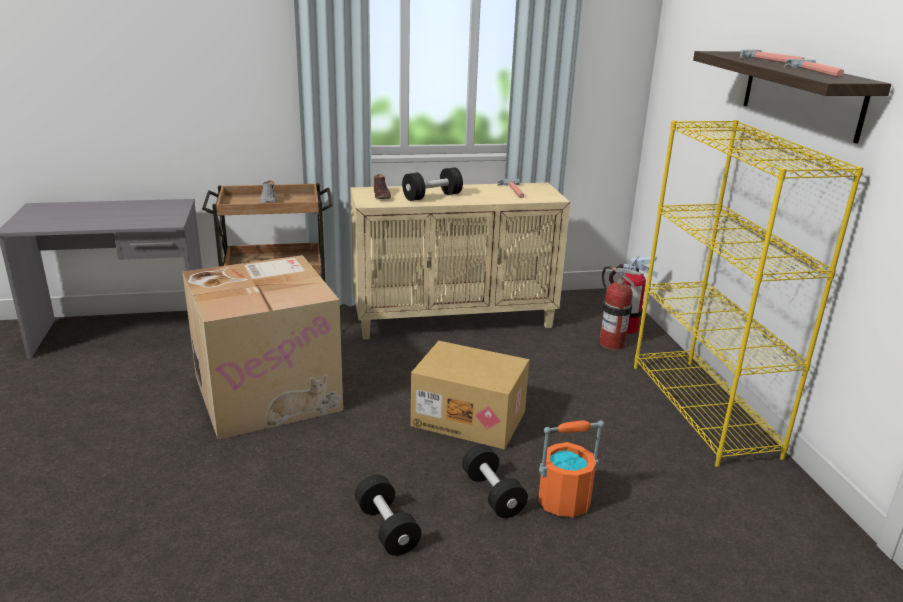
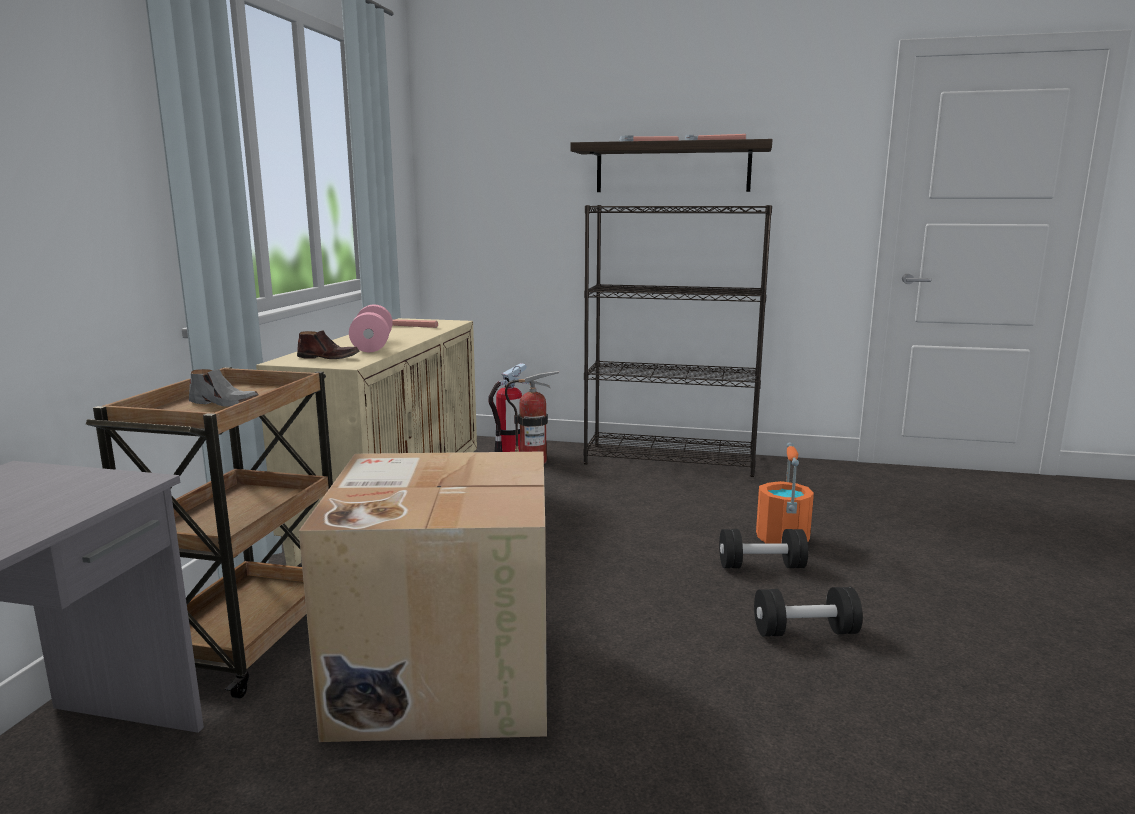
camera: 65 degrees left, 10 degrees down
(432, 196) = (372, 345): black dumbbell -> pink dumbbell
(470, 418) = (618, 549): cardboard box -> none
(703, 409) = (671, 460): yellow bookcase -> black bookcase

